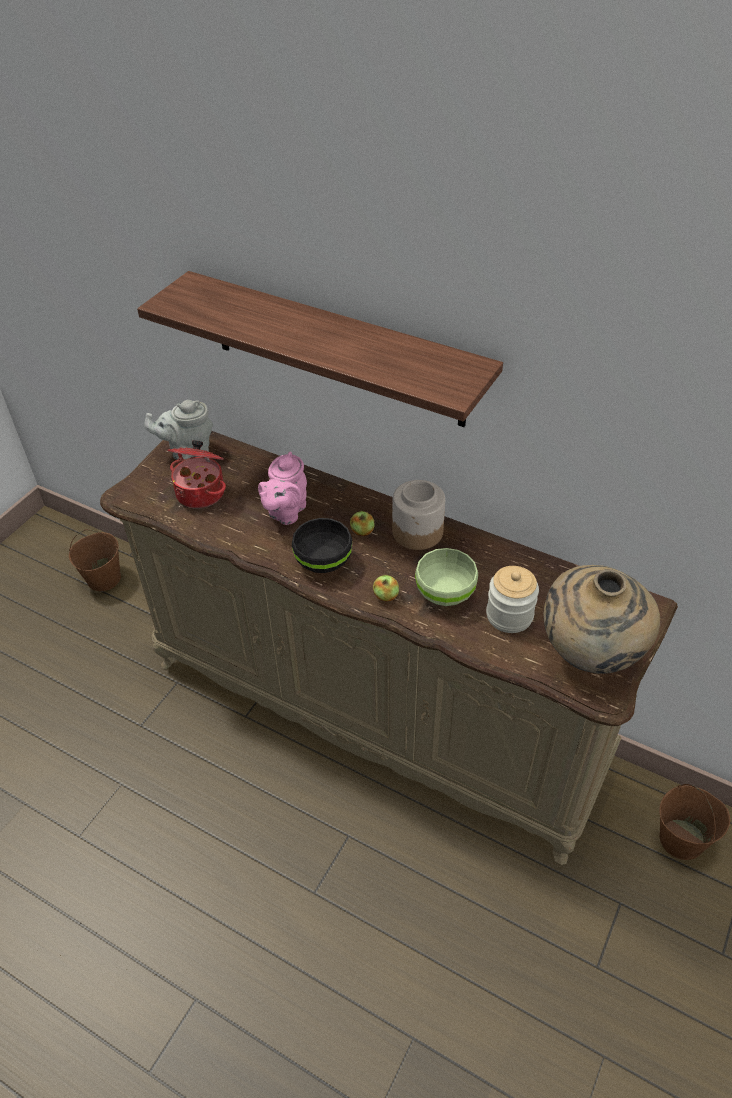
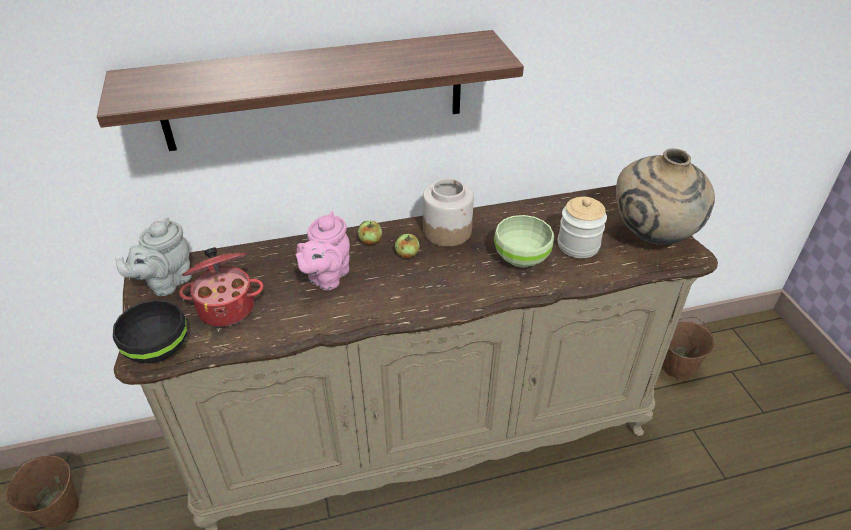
camera: 45 degrees left, 5 degrees down
(285, 512) = (326, 277): pink teapot -> pink teapot turned 45 degrees clockwise
(324, 561) = (408, 292): black bowl -> black bowl (159, 349)
(385, 596) = (485, 286): apple -> apple (370, 241)

